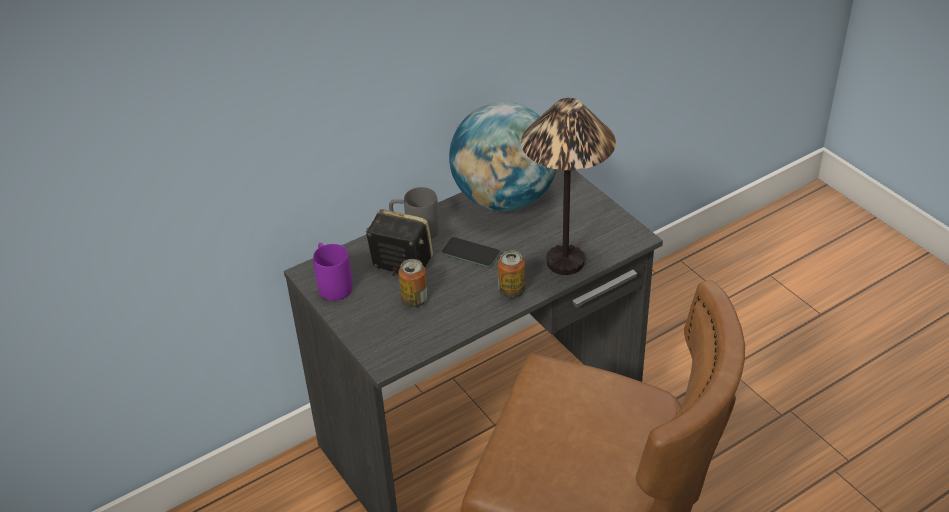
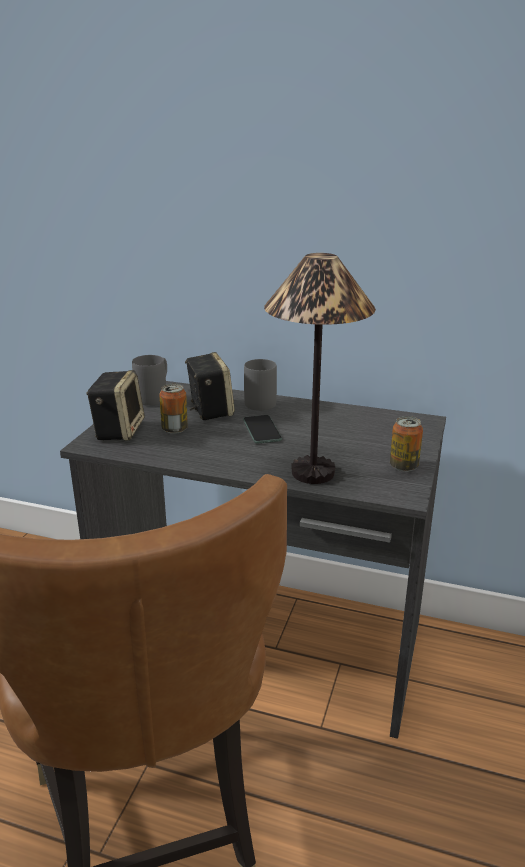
camera: 50 degrees right, 15 degrees down
(332, 284) = (155, 396): purple mug -> grey mug
(378, 333) = (118, 430): none -> speaker
(504, 199) = (349, 419): globe -> none
(511, 291) = (239, 463): can -> can (403, 466)

